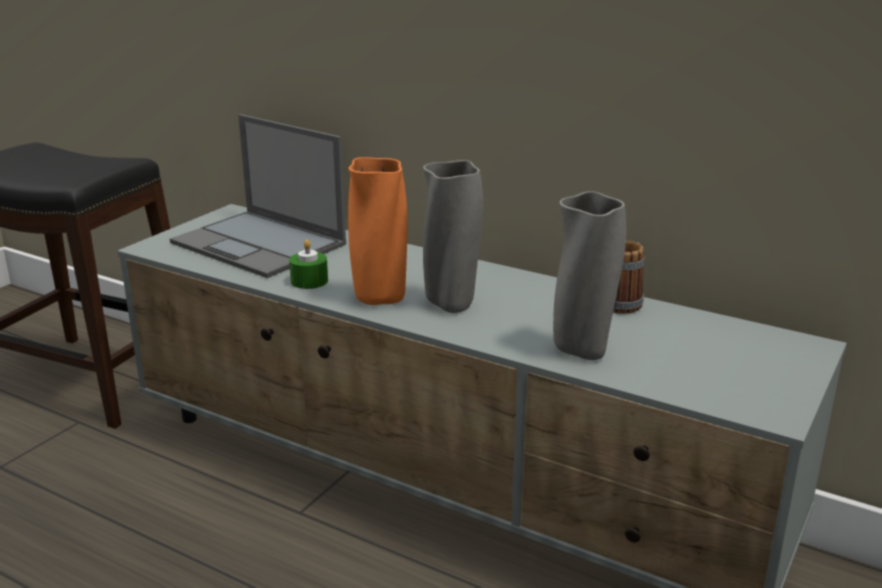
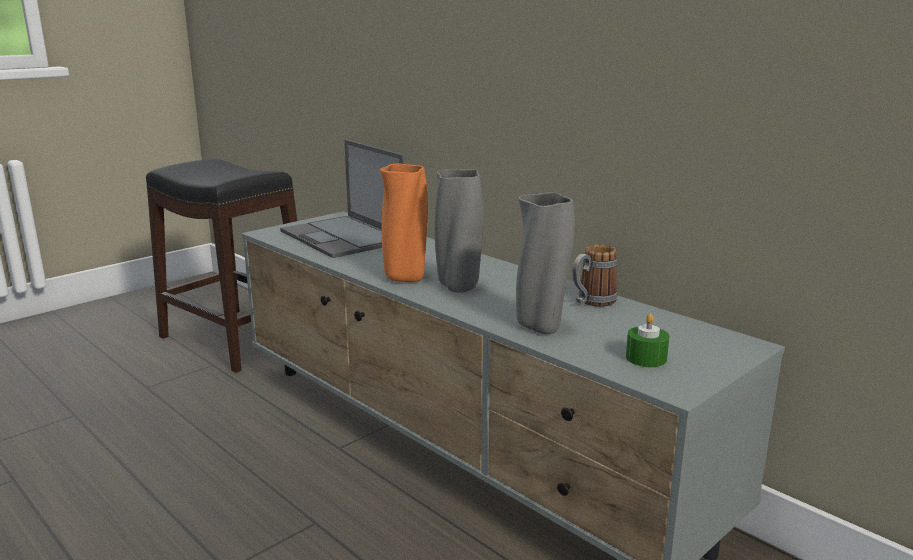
camera: 15 degrees right, 5 degrees down
(309, 281) = (362, 262): green candle -> green candle (646, 358)

